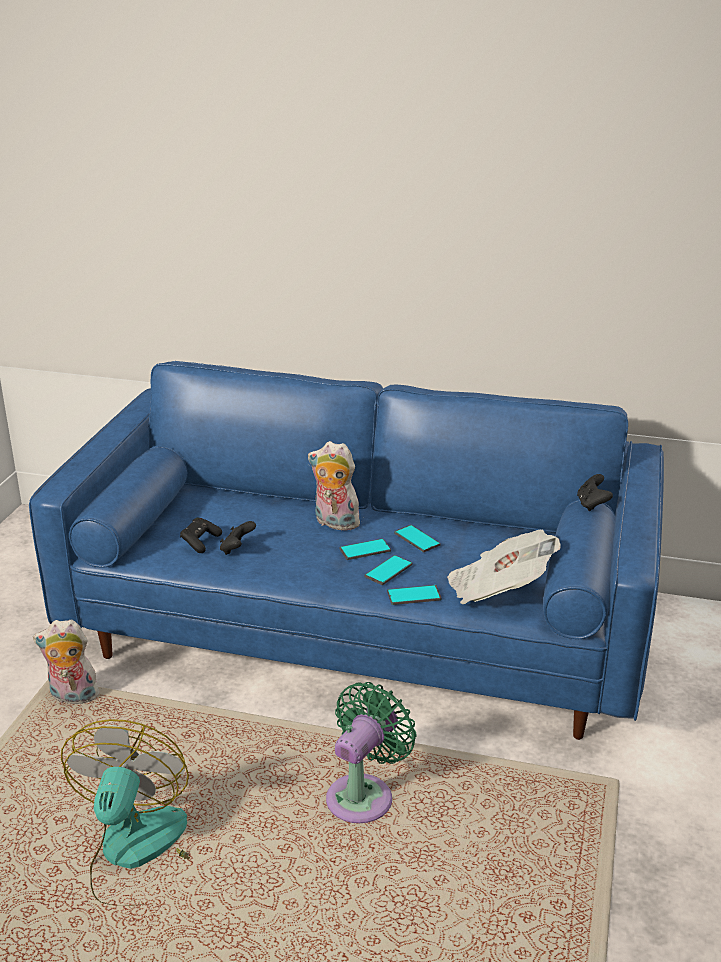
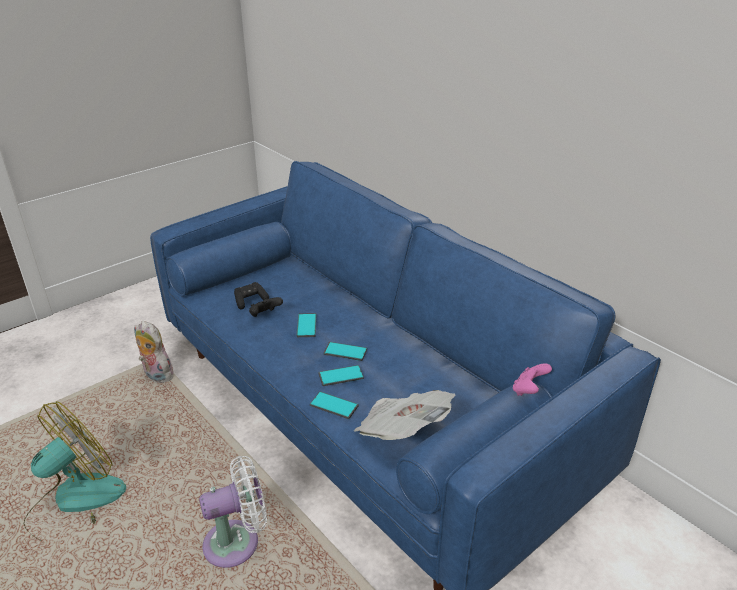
camera: 35 degrees right, 5 degrees up
(334, 523) = (352, 321): plush toy -> none
(363, 795) = (237, 542): green fan -> white fan
(417, 539) = (393, 359): phone -> phone (306, 325)
(592, 504) = (528, 390): black game controller -> pink game controller

